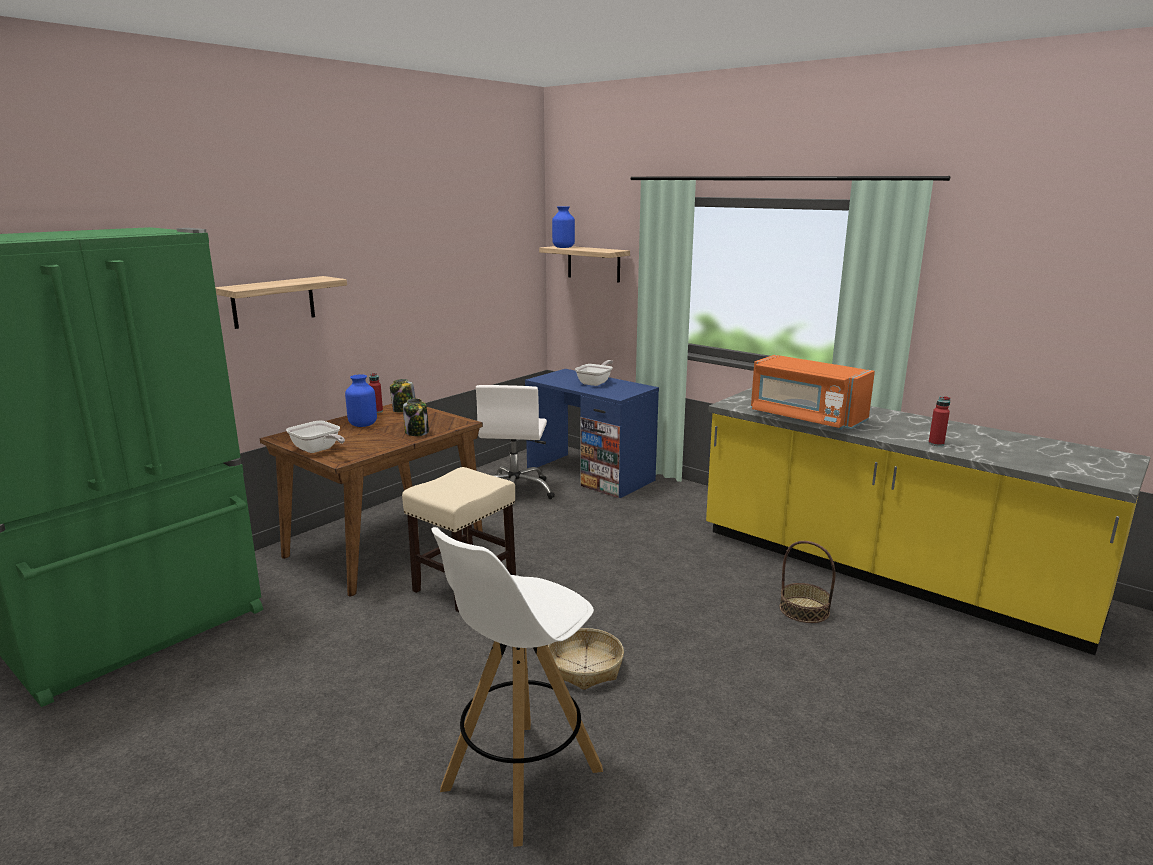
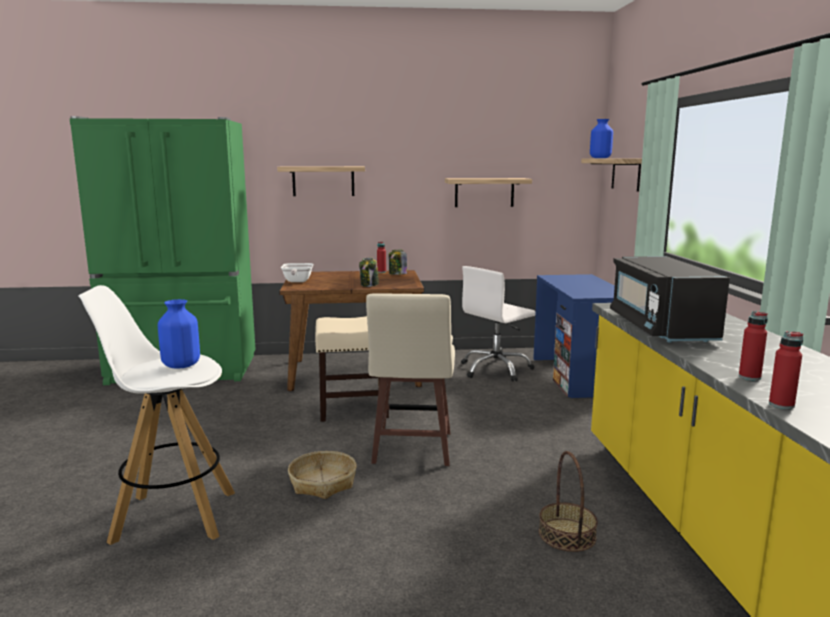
camera: 45 degrees right, 5 degrees down
(363, 424) = (354, 276): blue vase -> blue vase (181, 365)
(451, 293) = (484, 192): none -> shelf
(592, 599) = (411, 449): none -> beige stool
(596, 382) = (588, 285): frying pan -> none
(806, 418) = (660, 328): orange microwave -> black microwave
(990, 458) = (781, 405): none -> red bottle

